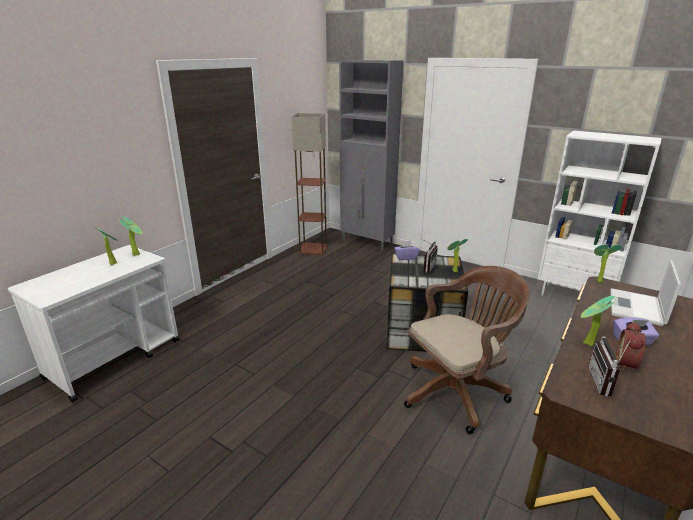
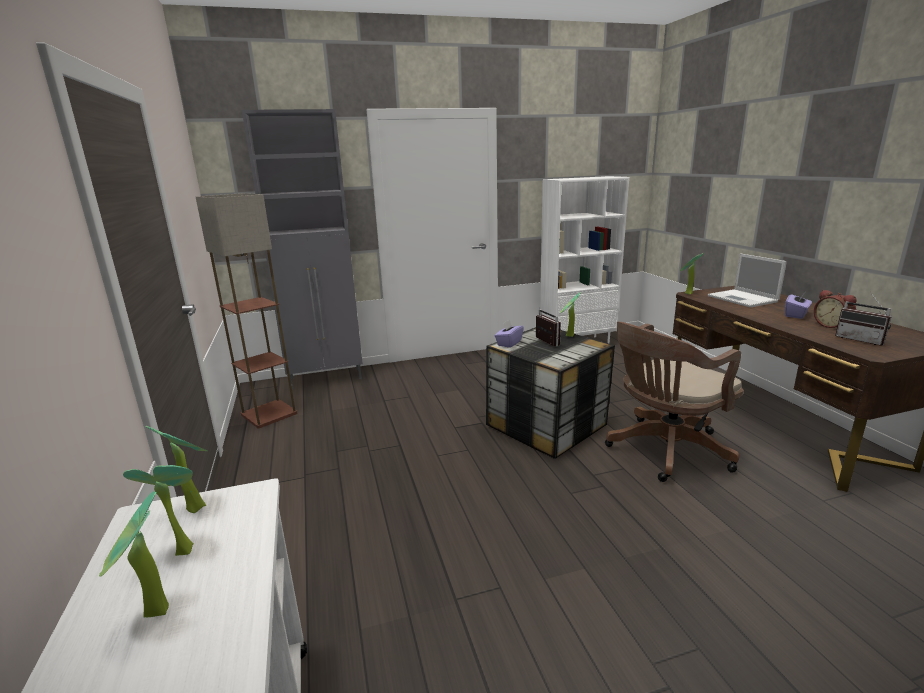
camera: 50 degrees left, 5 degrees down
(458, 391) = (664, 451): brown office chair -> brown office chair turned 135 degrees counterclockwise
(586, 344) = (795, 327): potted plant -> potted plant (153, 616)

